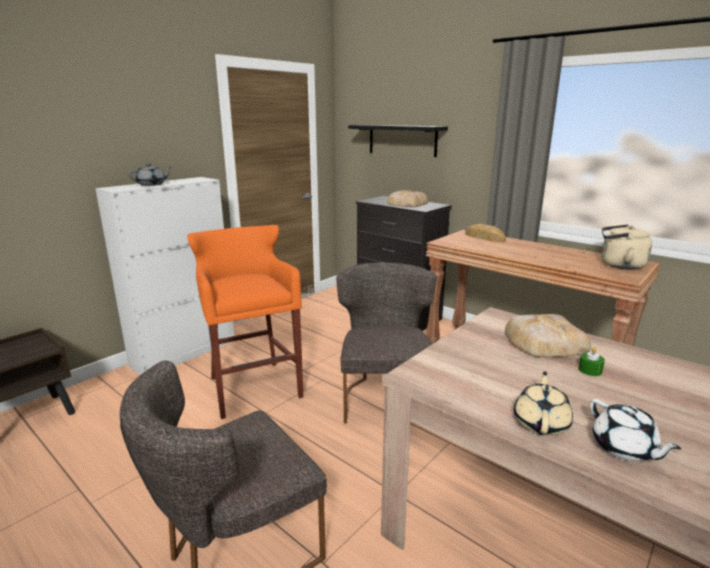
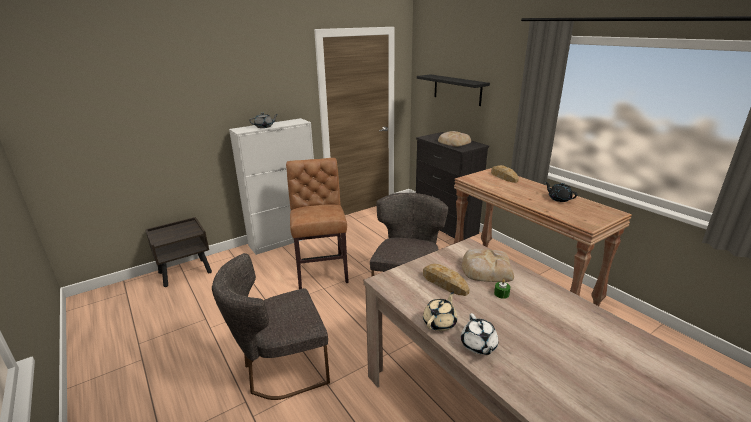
camera: 15 degrees right, 5 degrees up
(253, 386) = (321, 269): orange stool -> brown chair
(503, 366) = (444, 283): none -> bread
(567, 254) = (559, 199): none -> black teapot
(619, 265) = (593, 213): beige kettle -> none

